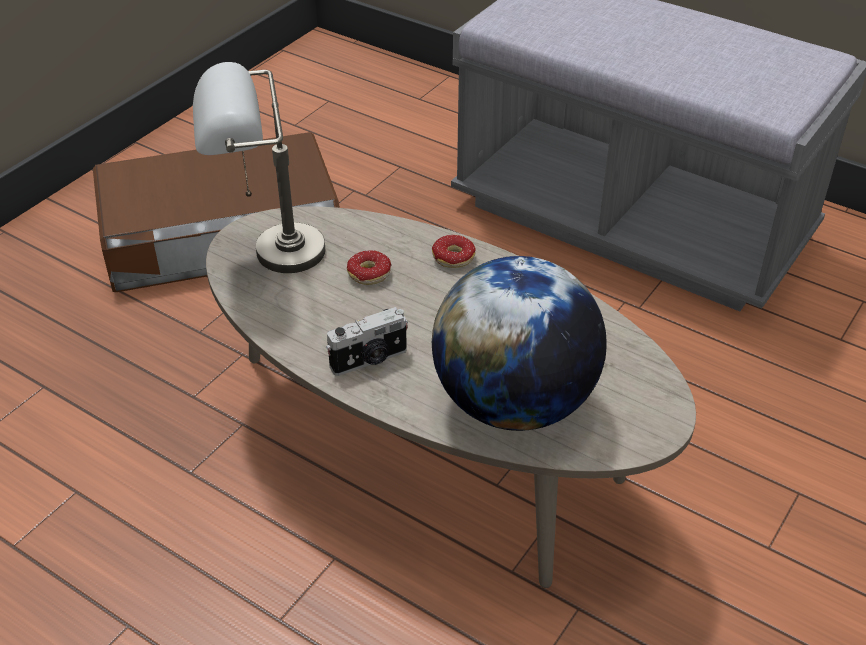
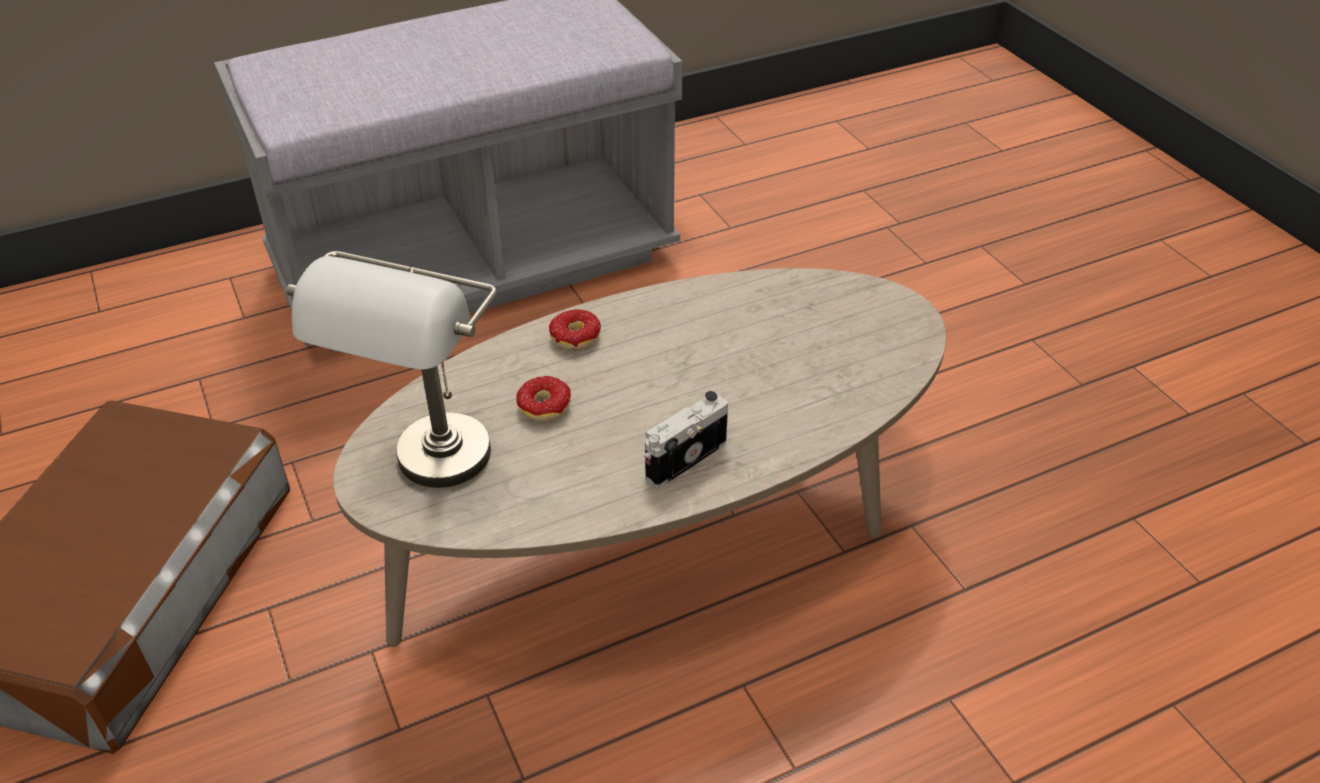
camera: 60 degrees left, 0 degrees up
(370, 360) = (683, 458): camera -> camera turned 135 degrees counterclockwise
(514, 403) = (819, 382): globe -> none

